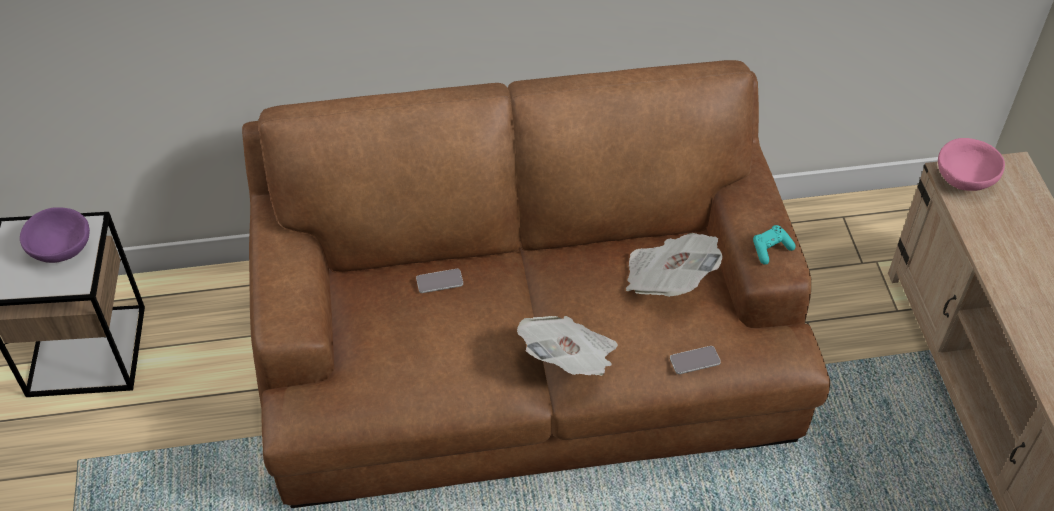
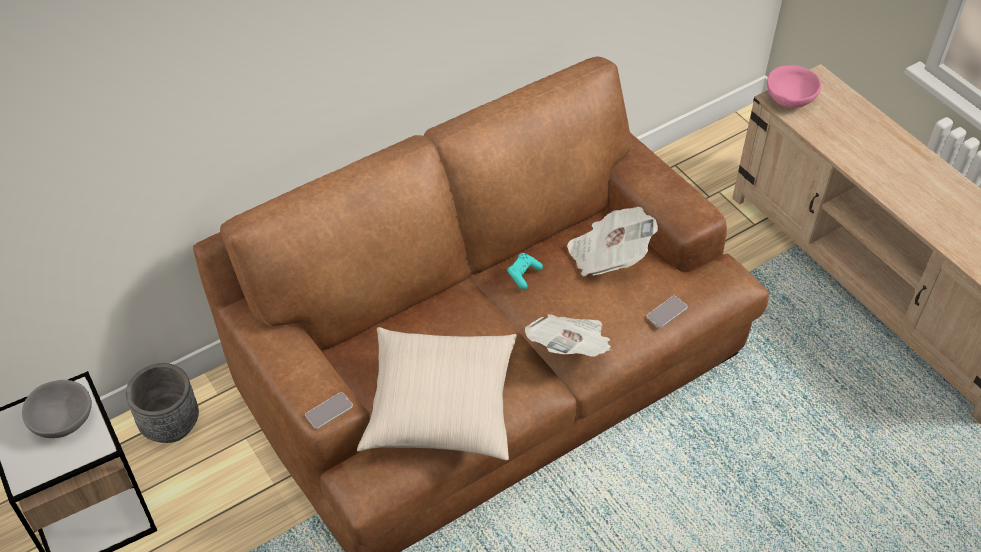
camera: 25 degrees left, 0 degrees up
(61, 250) = (63, 422): purple bowl -> grey bowl
(199, 296) = (171, 424): none -> grey planter
(406, 368) = (440, 407): none -> beige pillow
(439, 281) = (424, 325): phone -> phone (329, 411)
(770, 249) = (681, 202): turquoise game controller -> turquoise game controller (523, 274)

